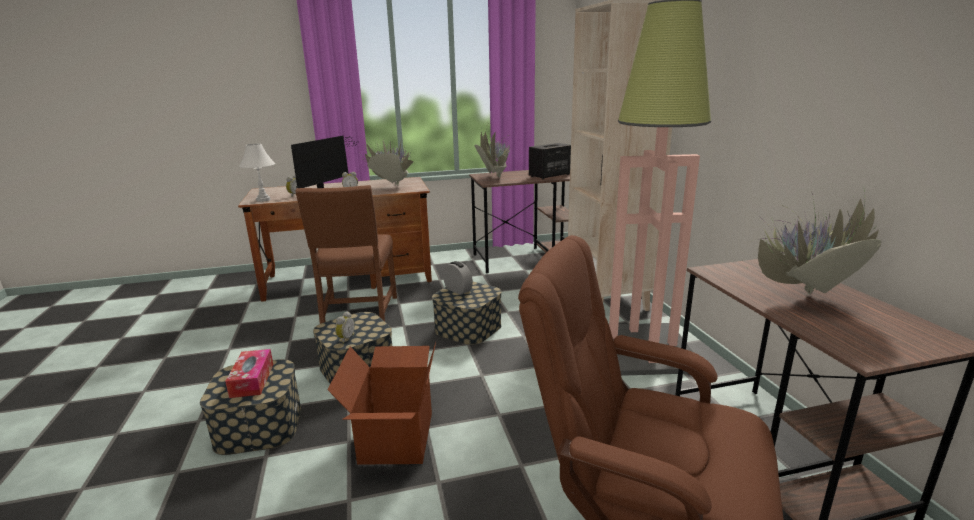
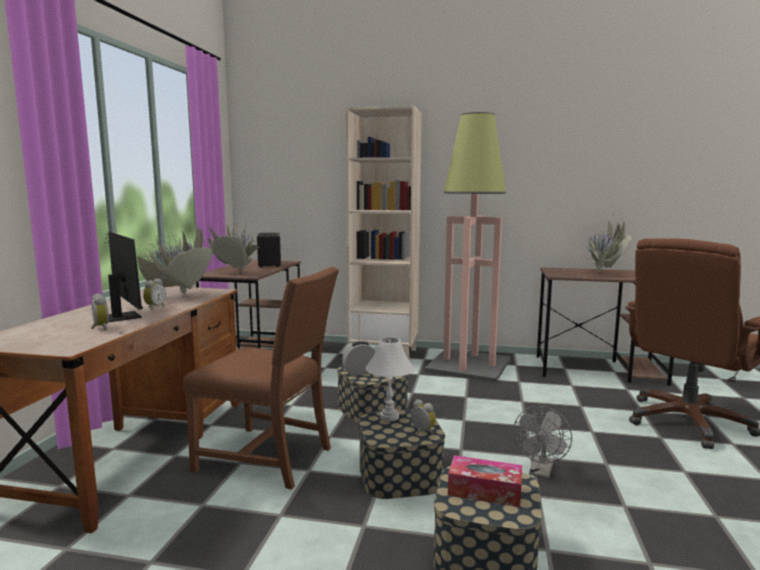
camera: 65 degrees left, 10 degrees down
(263, 199) = (75, 342): white table lamp -> white table lamp (389, 417)
(395, 437) = (541, 472): cardboard box -> grey fan

